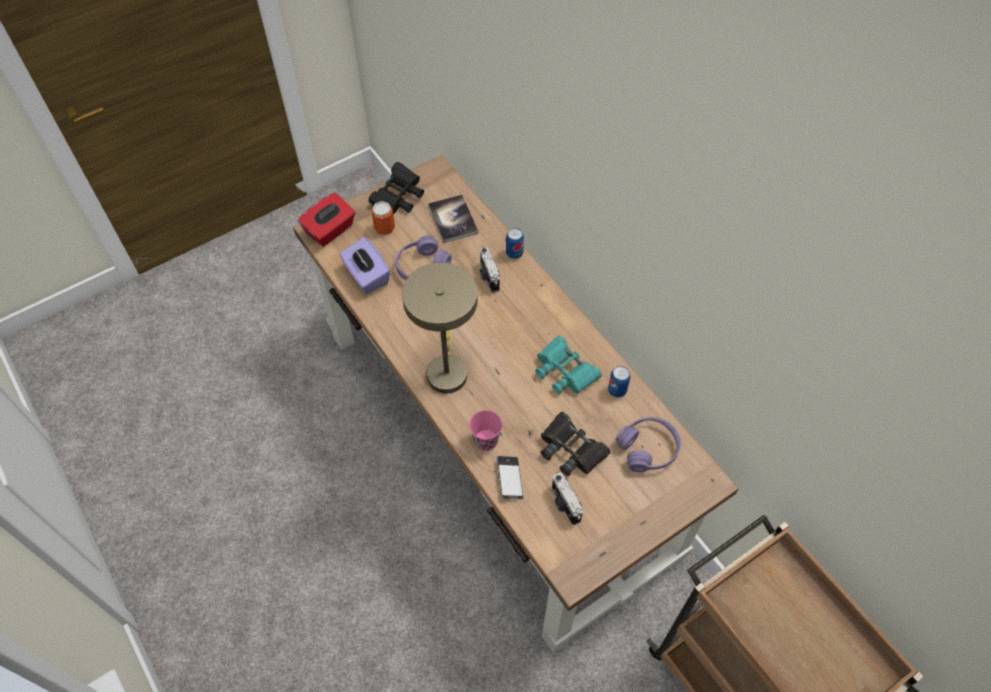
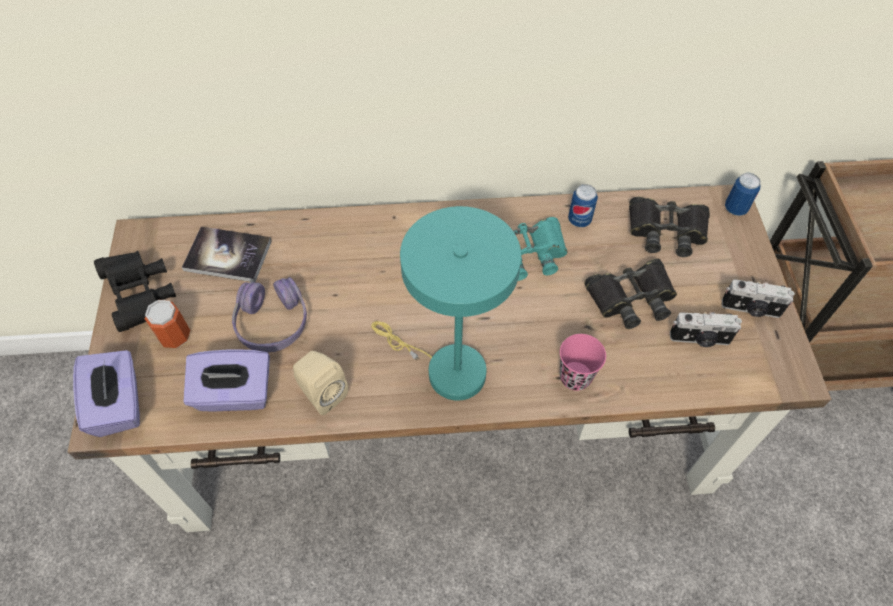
camera: 60 degrees left, 0 degrees up
(330, 230) = (119, 404): red tissue box -> purple tissue box
(392, 315) = (321, 393): none -> beige speaker
(447, 369) = (446, 369): beige table lamp -> turquoise table lamp
(488, 277) = (343, 261): camera -> camera (751, 309)
(509, 479) = (641, 378): phone -> none
(514, 253) = (330, 220): can -> can (735, 208)
(648, 449) = (666, 230): purple headphones -> black binoculars

